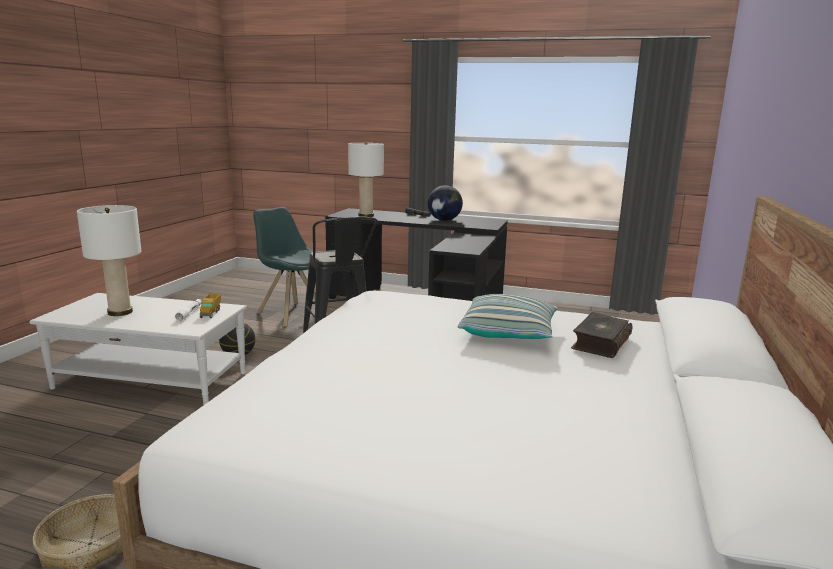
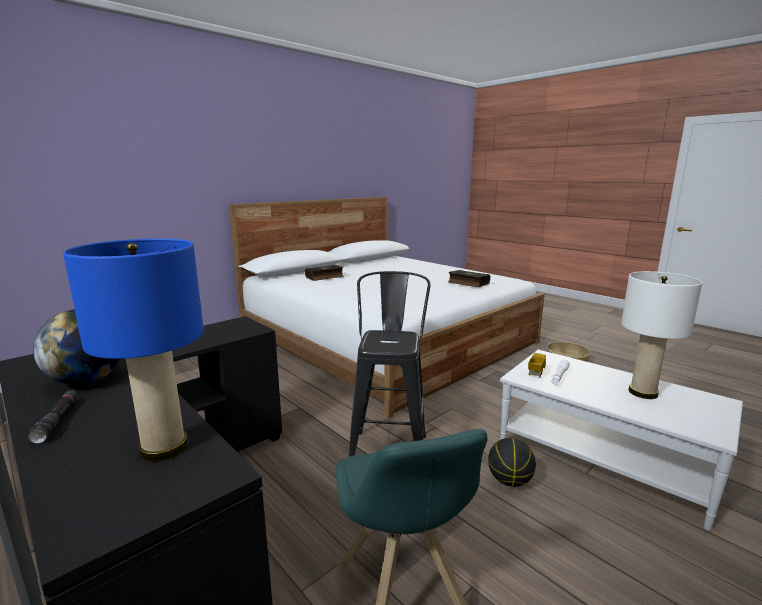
camera: 150 degrees left, 0 degrees up
(315, 374) = (468, 283): none -> book
(366, 216) = (165, 447): white table lamp -> blue table lamp
(508, 333) = (356, 284): pillow -> none

